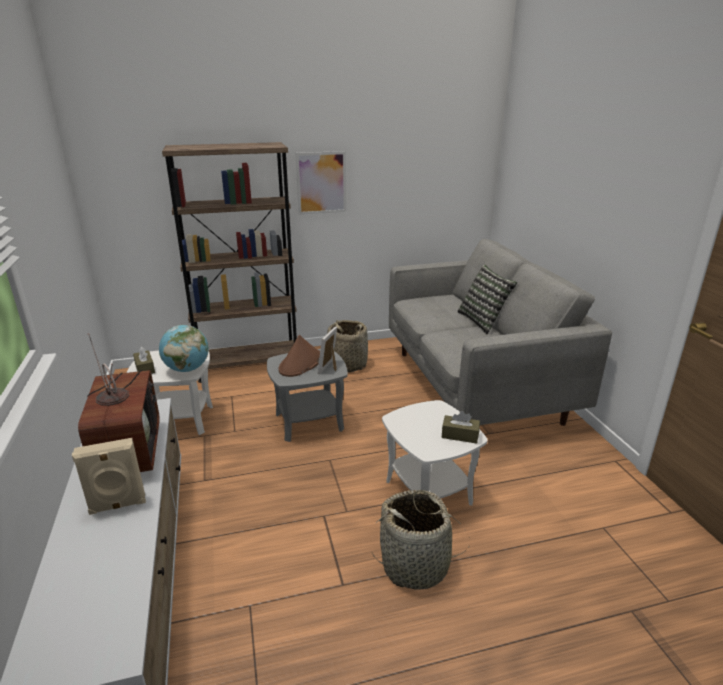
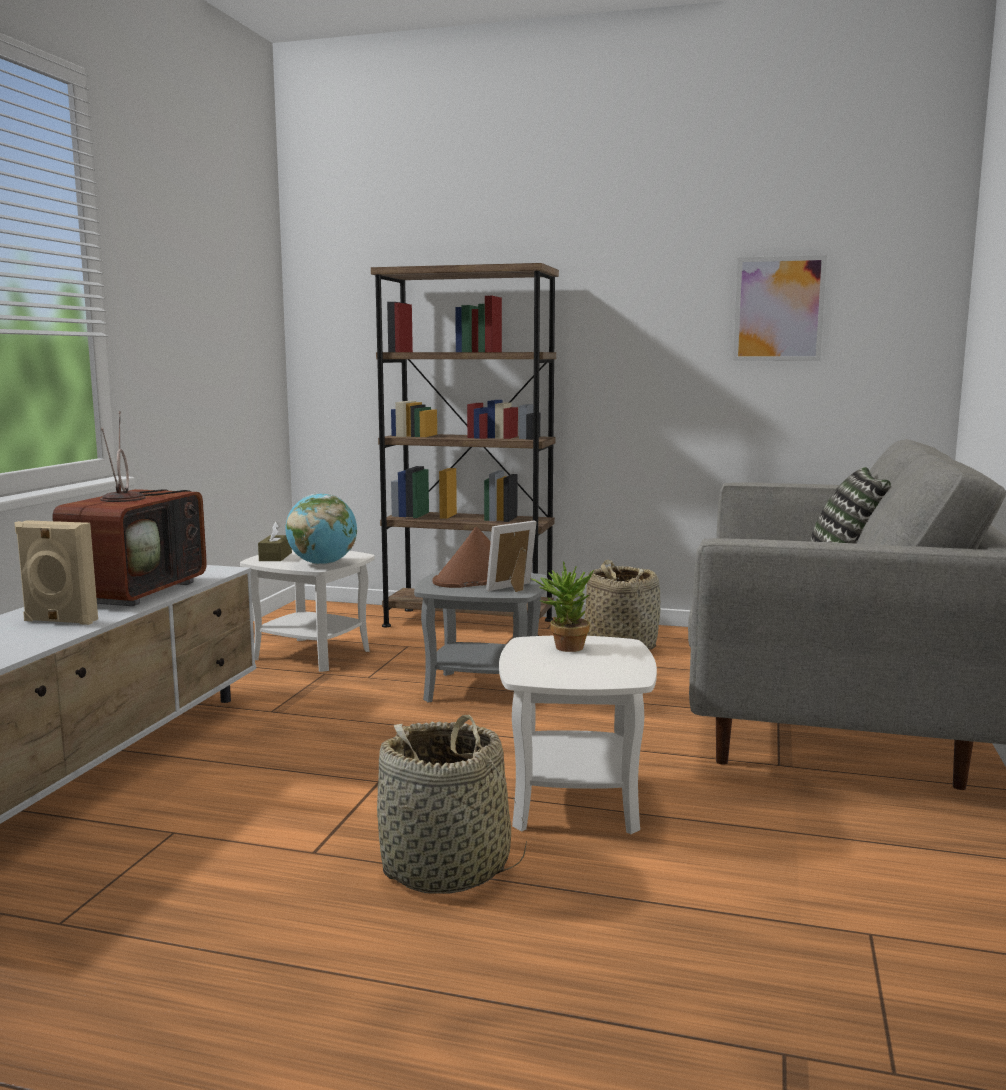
camera: 30 degrees right, 15 degrees down
(321, 183) = (621, 336): picture -> picture (779, 309)
(415, 419) = (563, 647): none -> potted plant
(460, 435) = (609, 673): brown tissue box -> none

